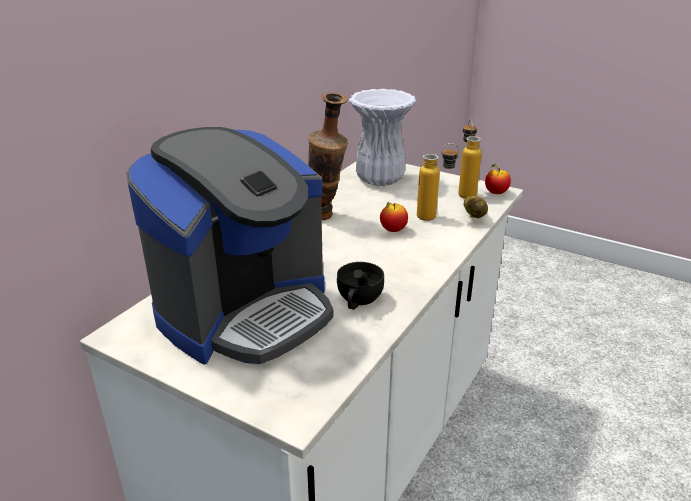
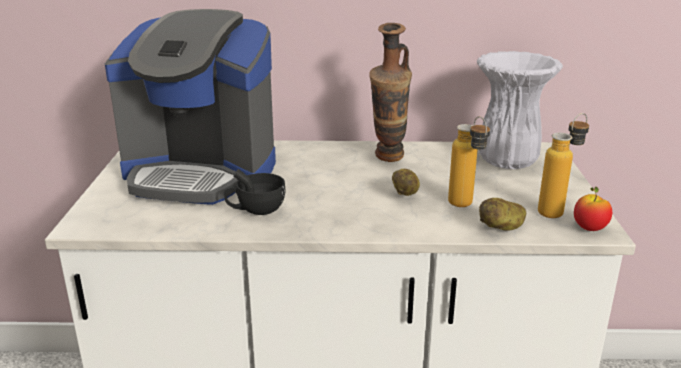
camera: 60 degrees right, 5 degrees down
(393, 230) = (405, 194): apple -> potato

